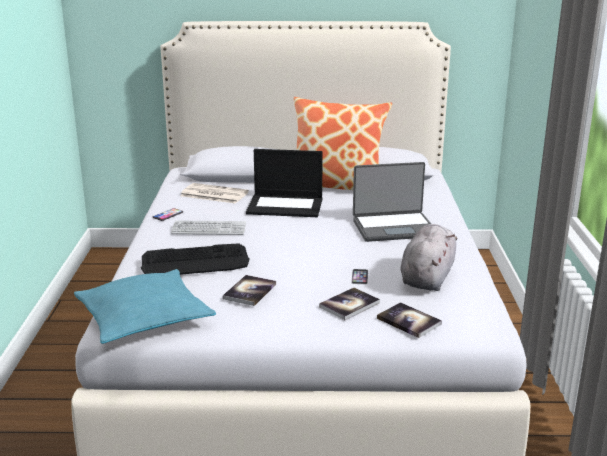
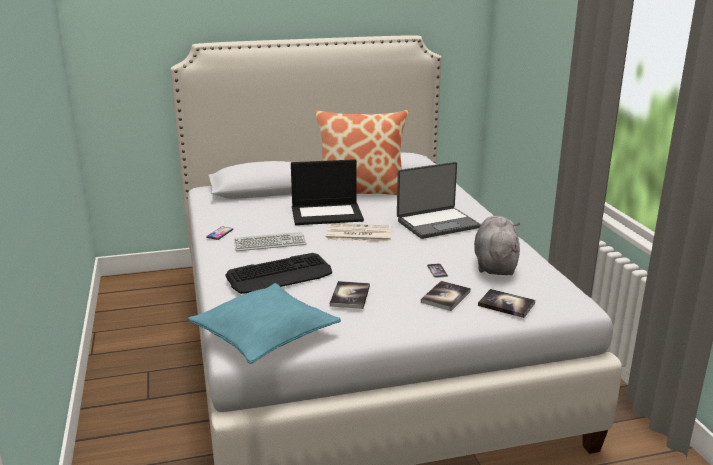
camera: 15 degrees left, 0 degrees up
(213, 194) = (251, 209): newspaper -> newspaper (357, 234)

